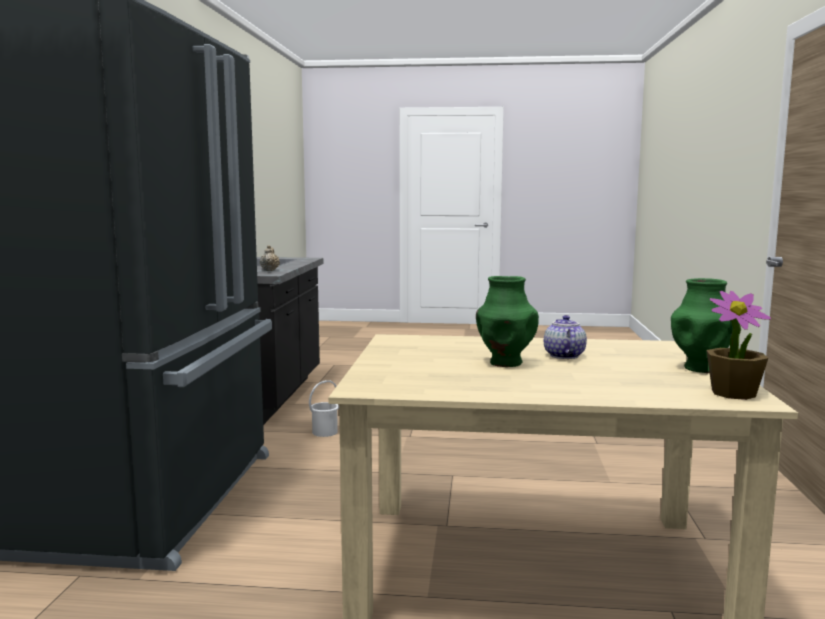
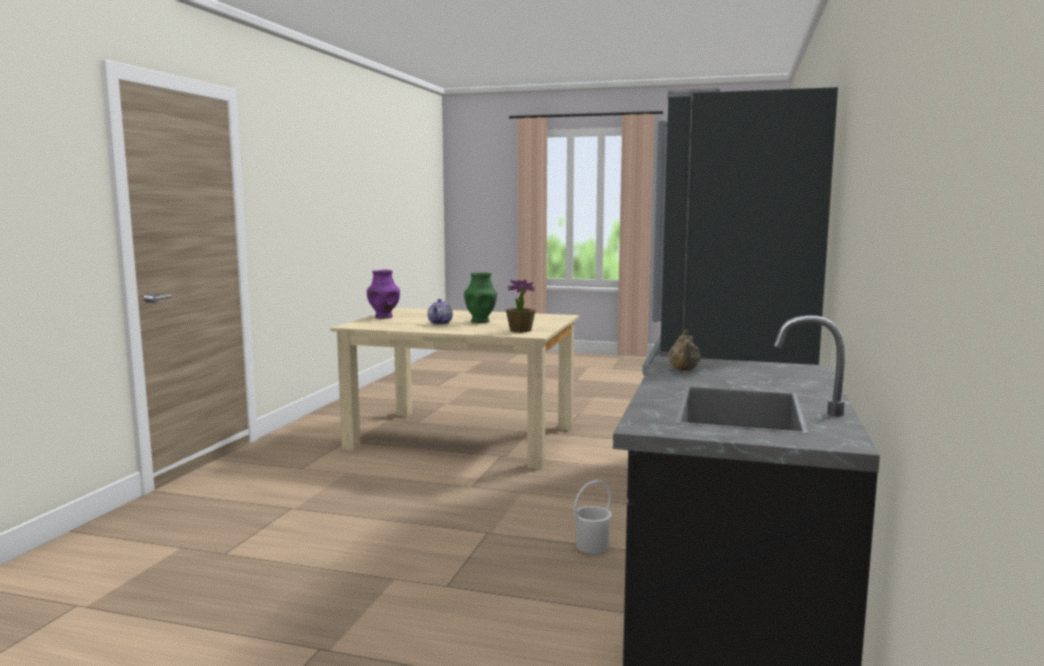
camera: 170 degrees left, 0 degrees up
(701, 368) = (383, 317): green vase -> purple vase
(733, 393) = (402, 311): potted plant -> potted plant (520, 330)

